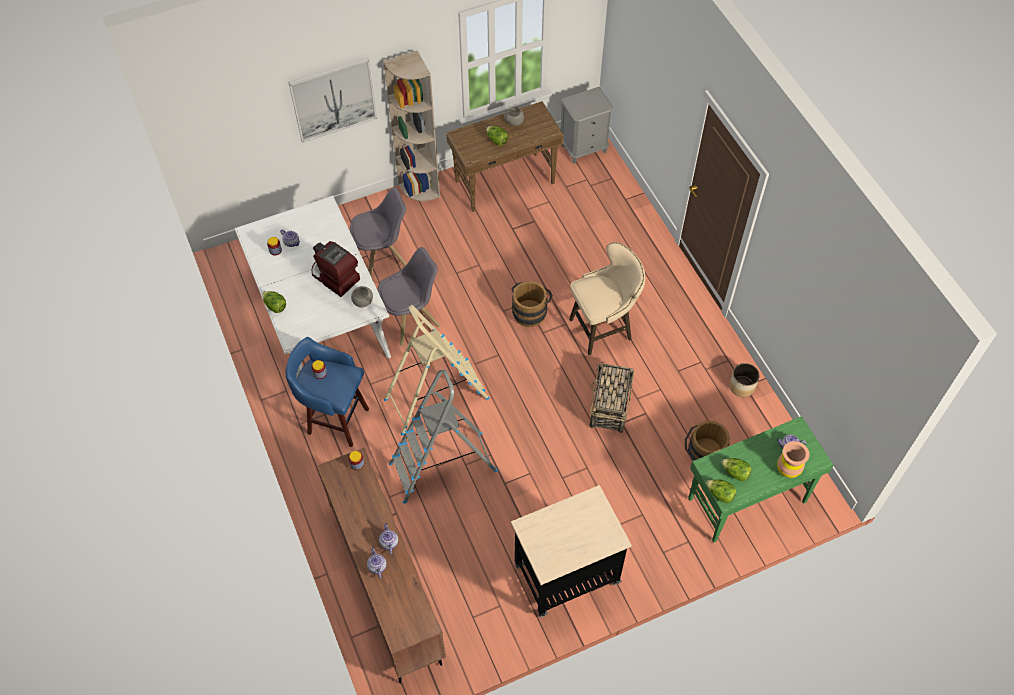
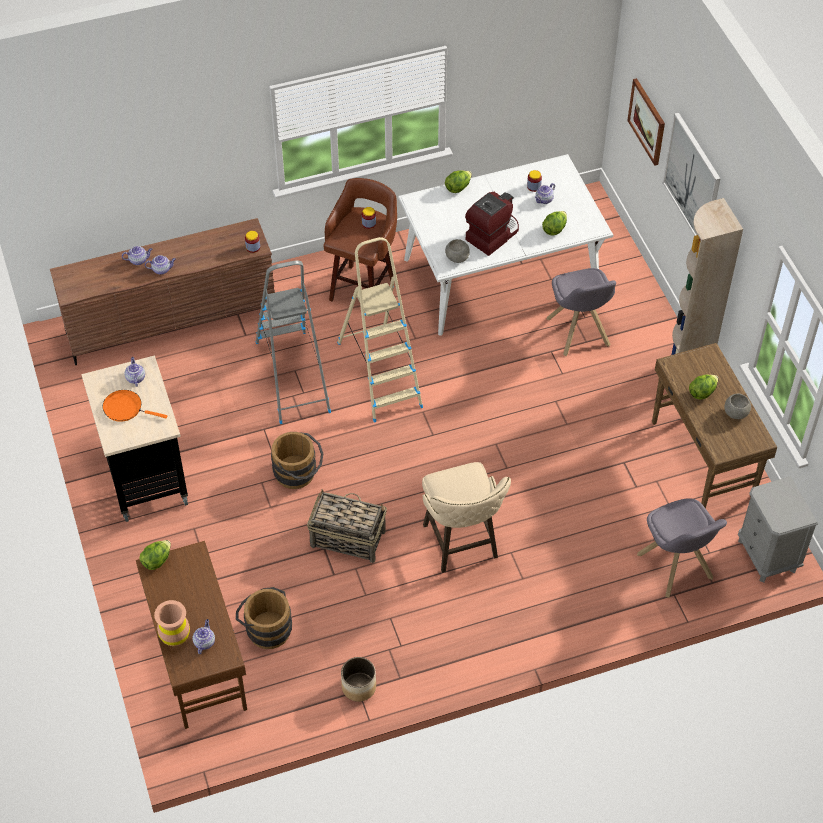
camera: 95 degrees right, 5 degrees down
(250, 136) = (647, 121): none -> picture
(335, 420) = (364, 288): blue stool -> brown stool
(411, 320) = (488, 355): grey chair -> grey chair (675, 566)
(530, 311) = (493, 471): brown bucket -> brown bucket (298, 474)
(540, 533) = (135, 378): none -> teapot
(577, 535) = (125, 408): none -> orange frying pan
(735, 473) = (180, 580): lettuce -> lettuce (554, 229)
(746, 501) = (198, 663): green console table -> brown console table

